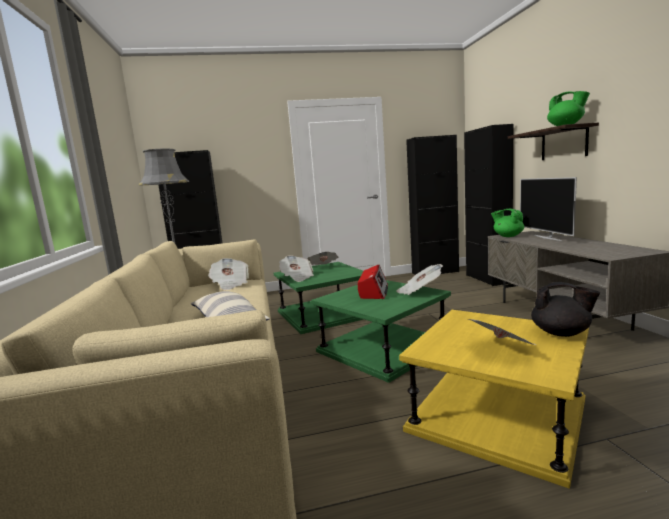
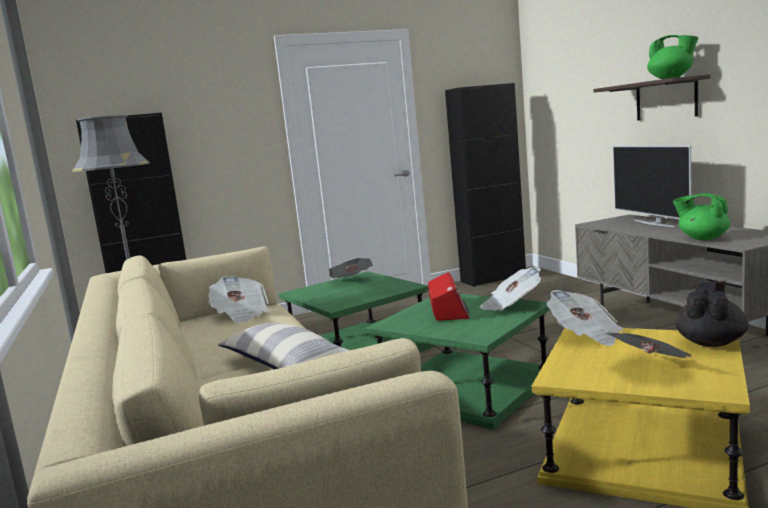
camera: 10 degrees left, 0 degrees up
(297, 277) = (322, 298): newspaper -> newspaper (586, 336)
(488, 279) = (569, 283): black cabinet -> none
(507, 236) = (602, 223): green teapot -> green teapot (702, 238)
(561, 333) = (711, 342): black teapot -> black teapot turned 75 degrees counterclockwise

